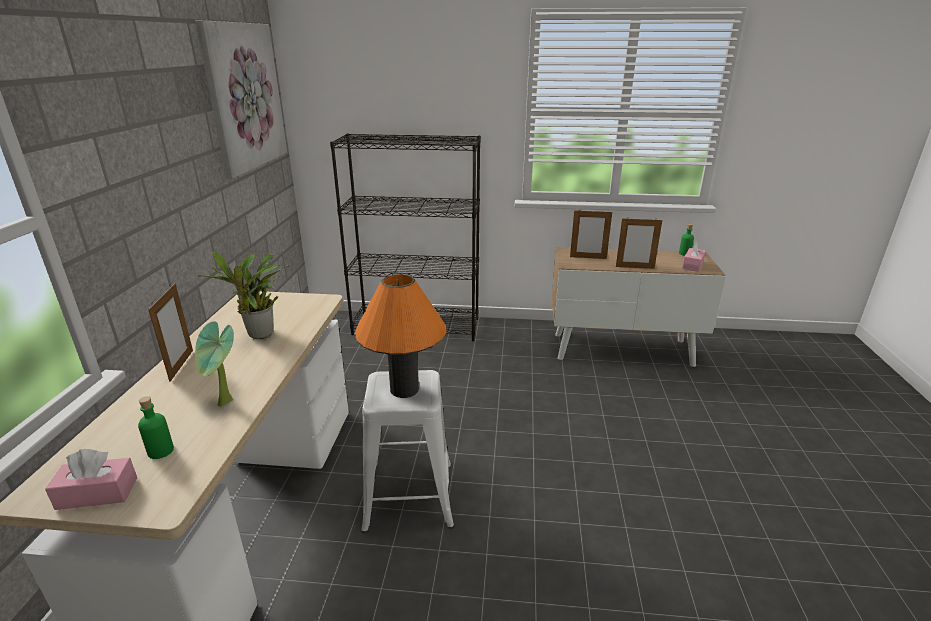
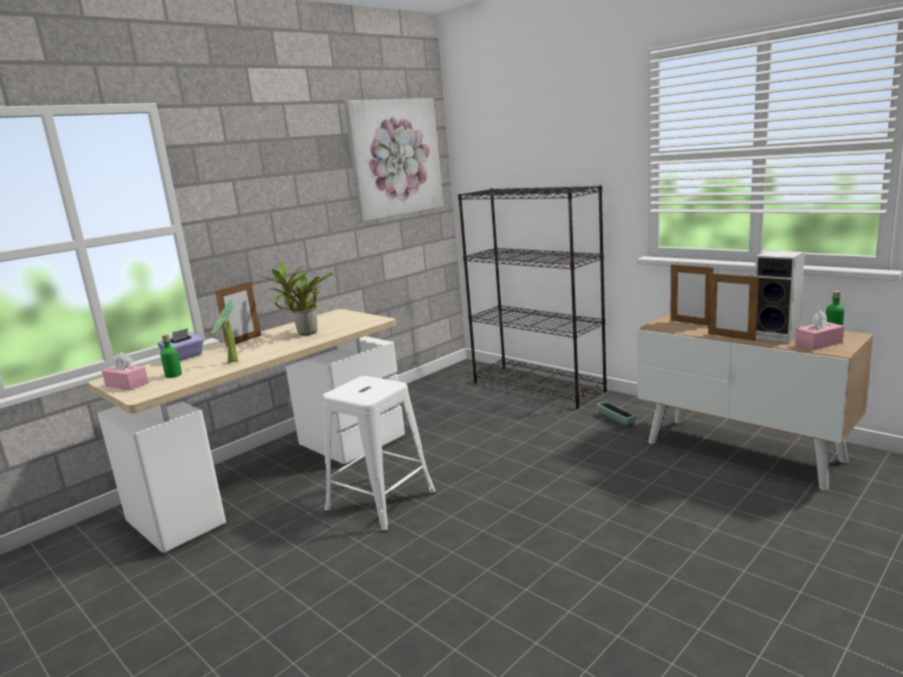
camera: 40 degrees right, 10 degrees down
(121, 414) = (184, 357): none -> purple tissue box
(404, 389) = (365, 389): orange table lamp -> none
(514, 344) = (616, 420): none -> planter
(660, 262) = (777, 336): none -> speaker

